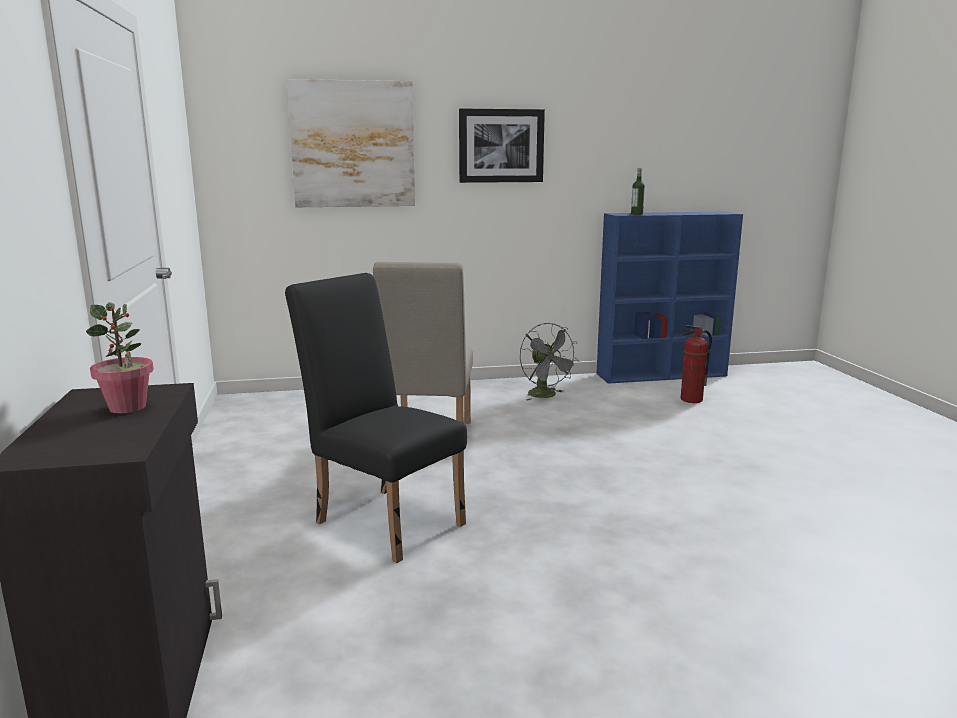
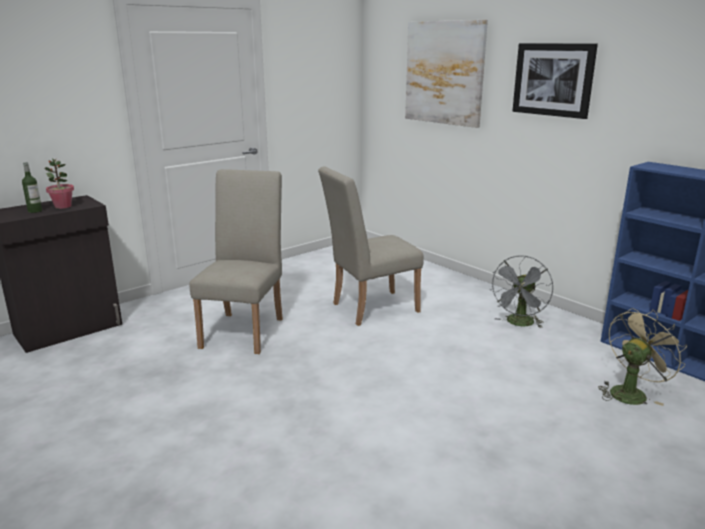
camera: 60 degrees right, 5 degrees up
(383, 518) = (245, 329): black chair -> beige chair
(636, 214) = (665, 169): bottle -> bottle (35, 211)
(691, 400) = (631, 392): fire extinguisher -> beige fan

